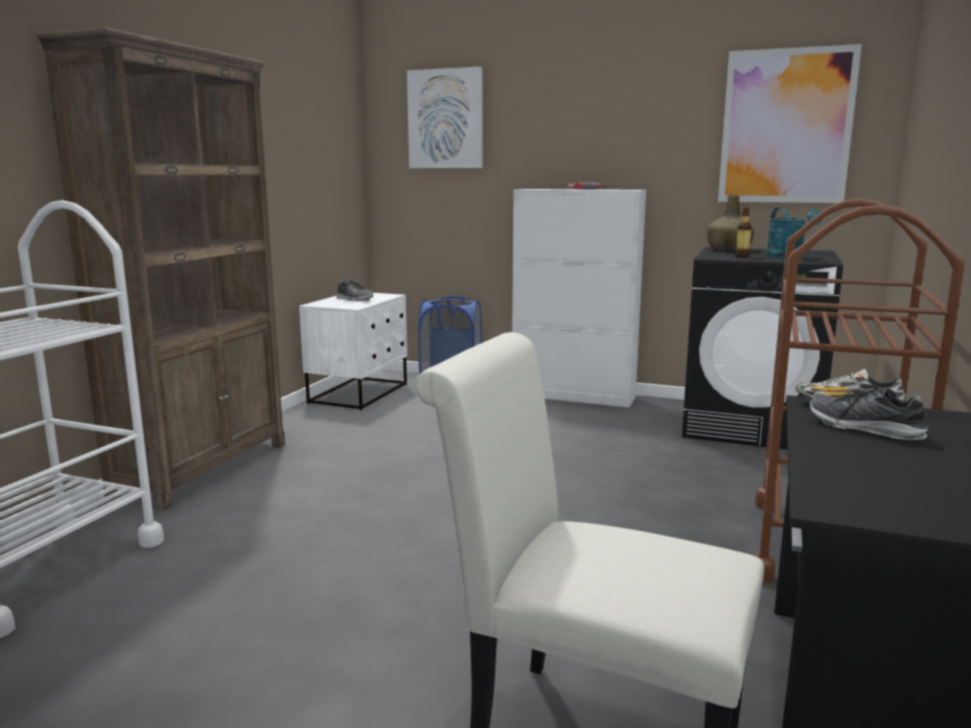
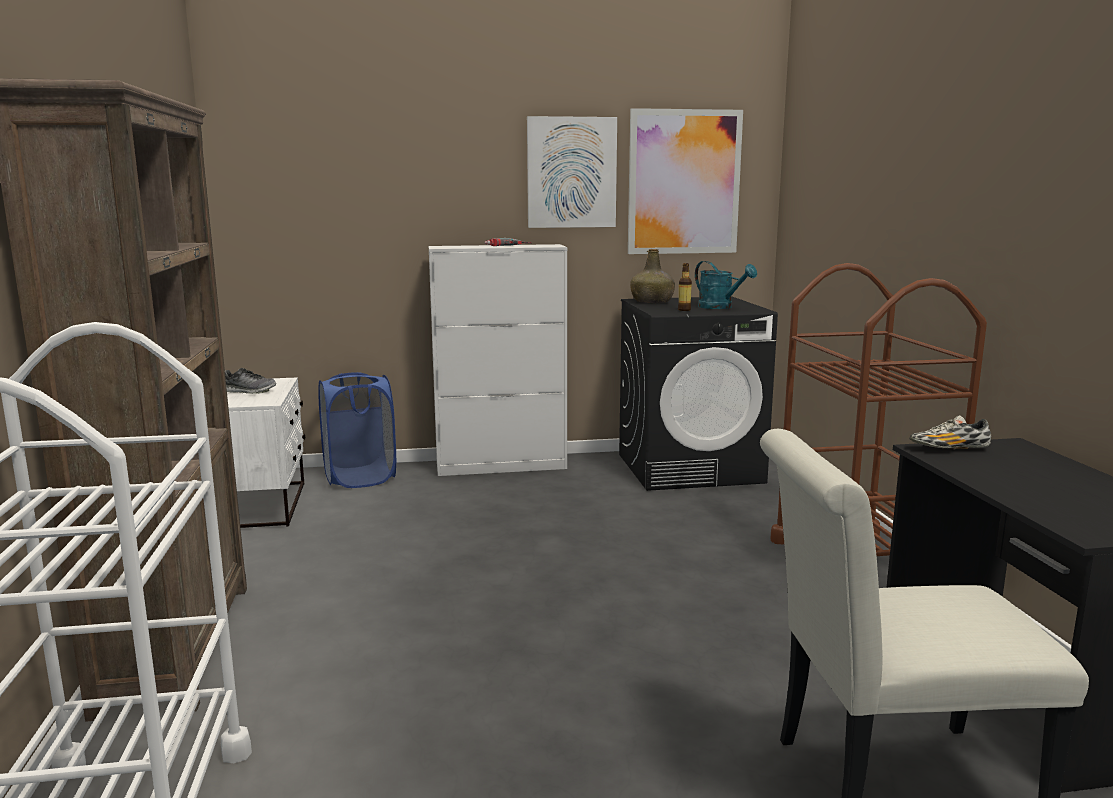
camera: 30 degrees left, 0 degrees up
(445, 119) = (321, 166): picture -> picture (571, 172)
(865, 428) = (990, 464): shoe -> none

